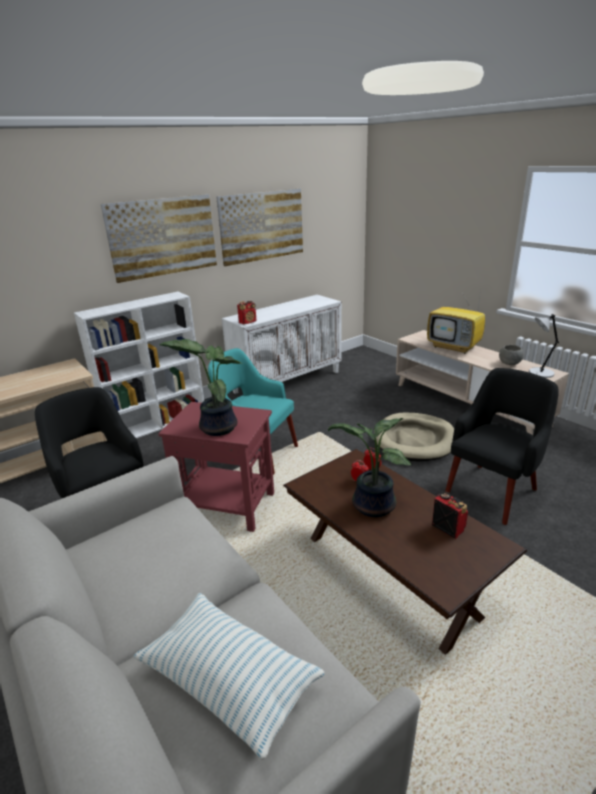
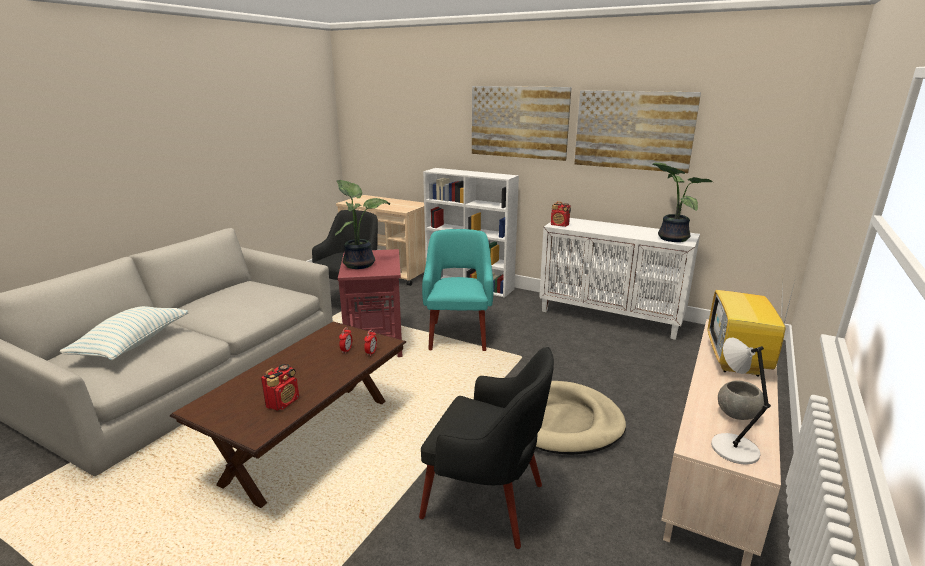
camera: 65 degrees right, 5 degrees down
(371, 506) = (309, 361): potted plant -> potted plant (671, 238)

